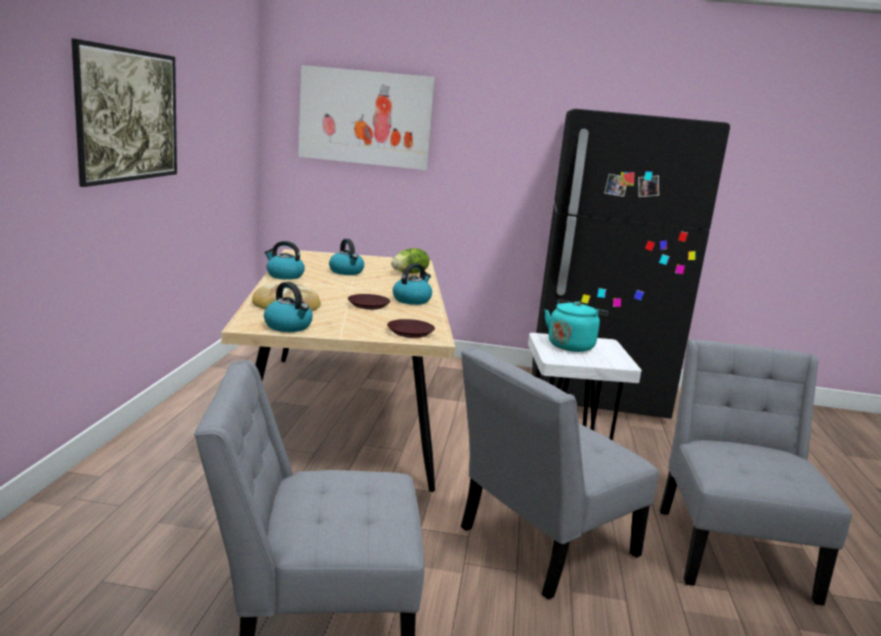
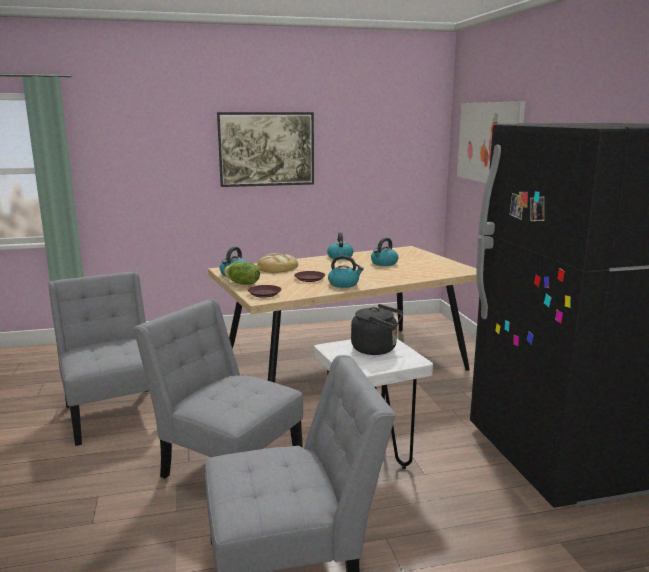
camera: 70 degrees right, 0 degrees up
(410, 273) = (422, 274): lettuce -> lettuce (242, 284)
(572, 345) = (377, 349): turquoise kettle -> black kettle

